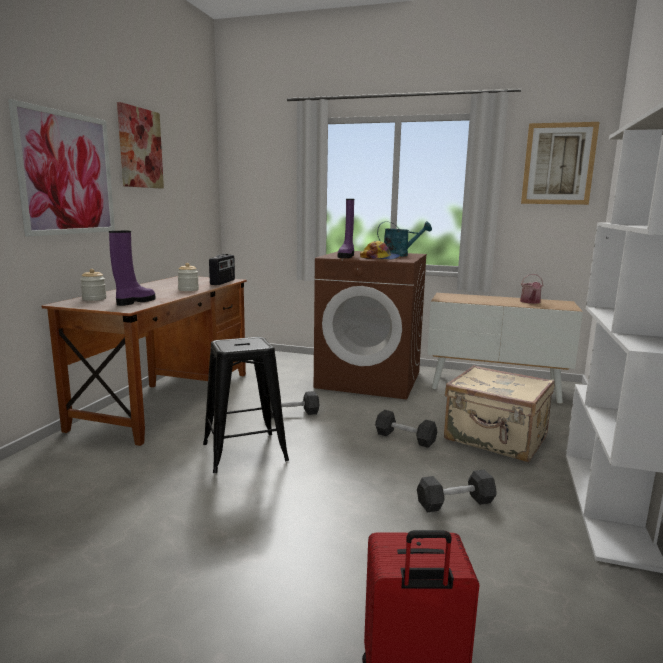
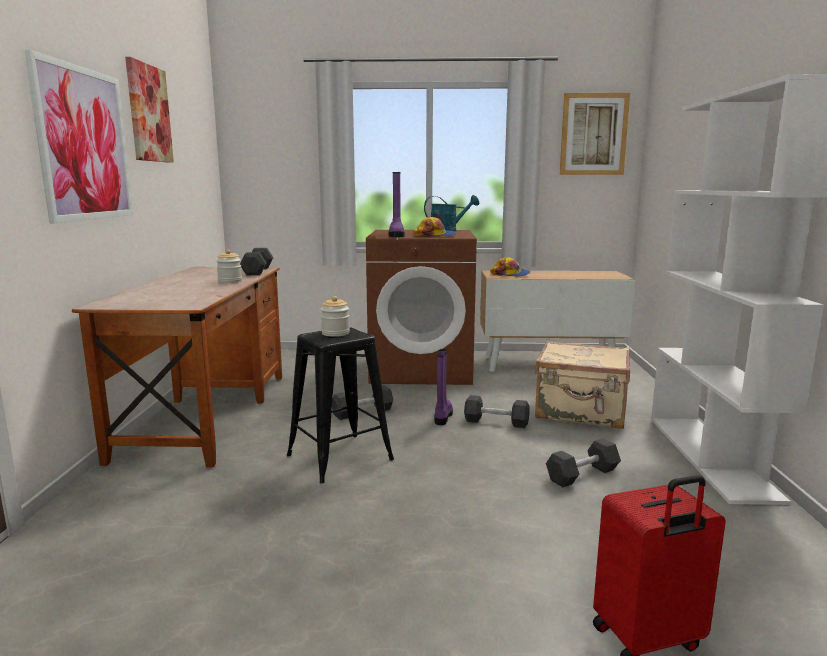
camera: 15 degrees left, 0 degrees up
(94, 299) = (130, 298): jar -> jar (335, 333)
(135, 302) = (187, 298): purple boot -> purple boot (442, 416)
(223, 282) = (257, 271): radio -> black dumbbell
(459, 298) = (511, 274): none -> cap
(530, 302) = (581, 274): watering can -> none

